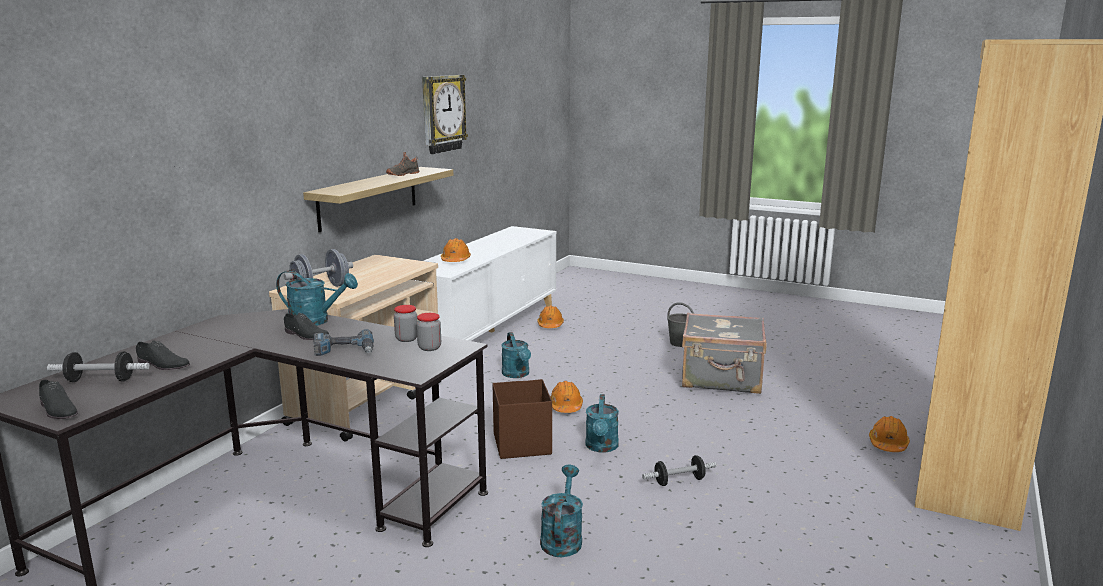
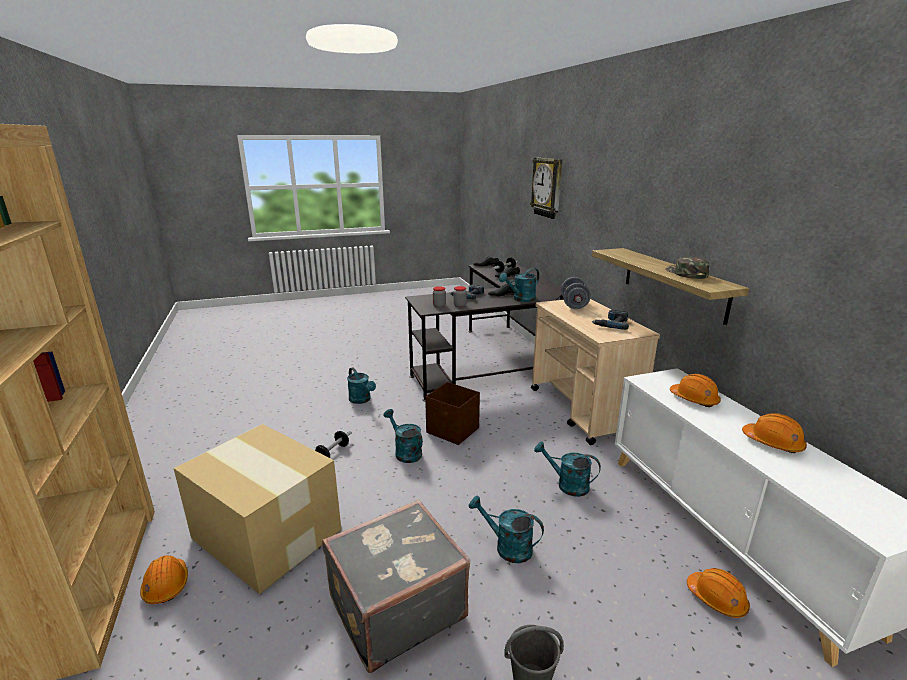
camera: 135 degrees right, 5 degrees up
(371, 268) = (611, 324): none -> power drill
(402, 174) = (685, 273): black shoe -> green cap
(442, 113) = (816, 236): wall clock -> wall clock (548, 187)
(566, 406) = (477, 473): orange hard hat -> orange hard hat (773, 443)
(618, 371) = (507, 547): none -> turquoise watering can
(793, 441) = (267, 535): none -> cardboard box

